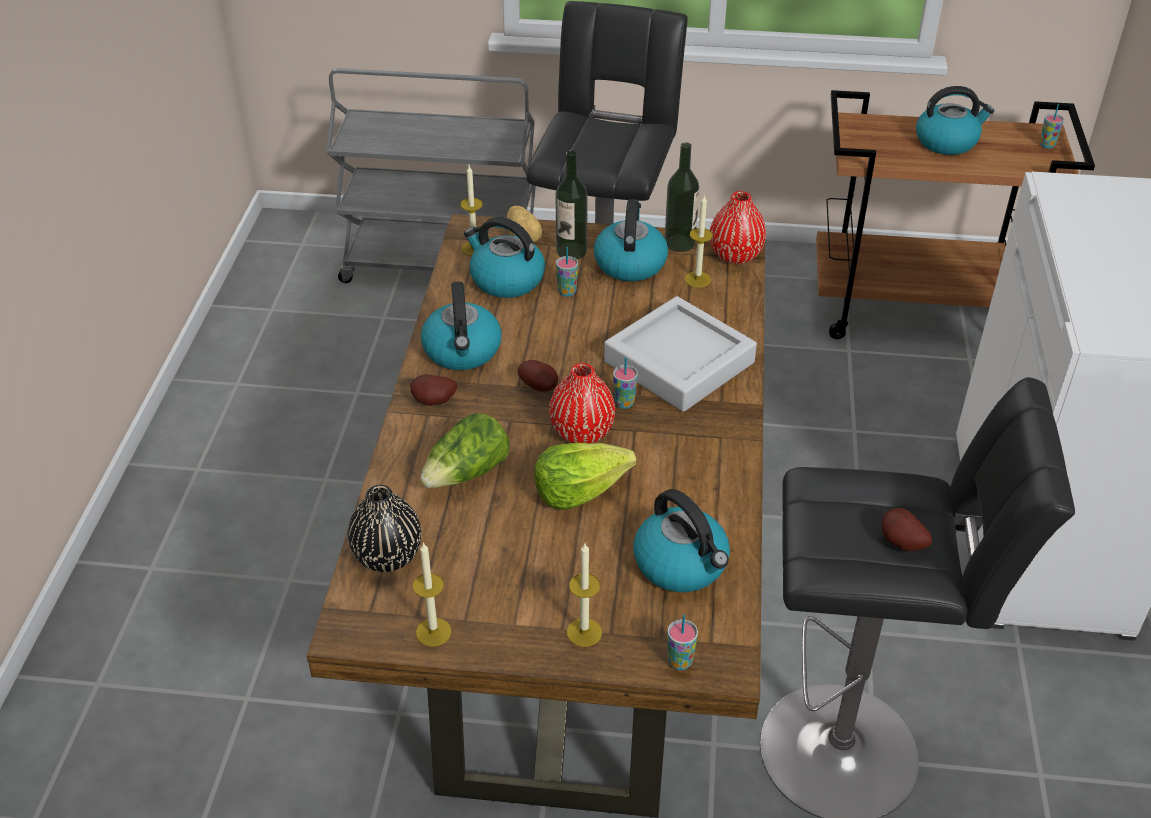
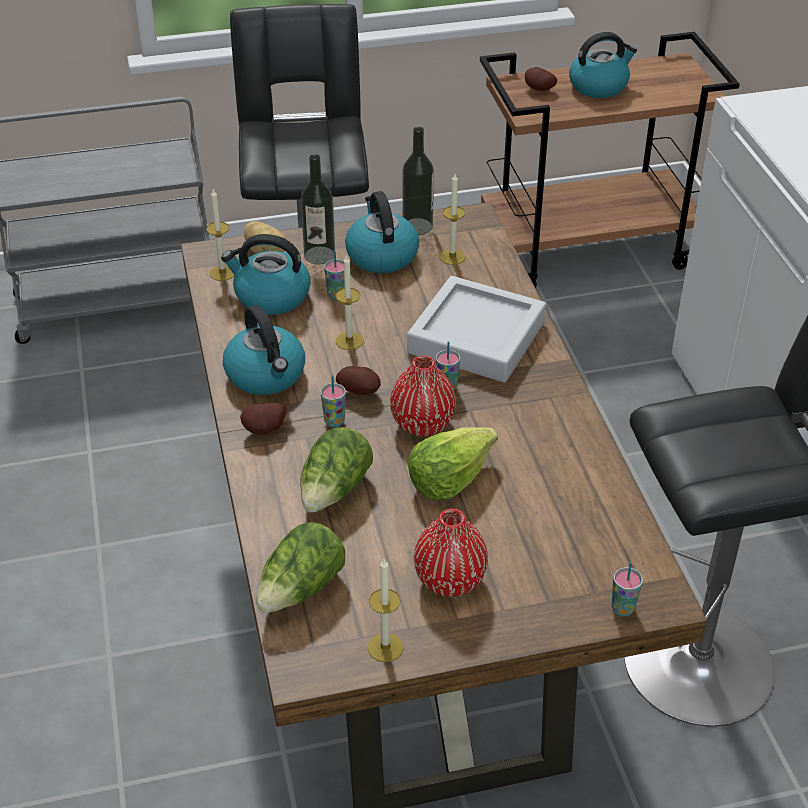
camera: 20 degrees left, 0 degrees up
(388, 556) = (301, 589): black vase -> lettuce
(584, 632) = (524, 607): candle -> candle (349, 341)
(682, 564) = (578, 521): kettle -> none
(735, 255) = (474, 227): red vase -> red vase (450, 580)
(900, 544) = (764, 451): potato -> potato (538, 90)
(1047, 145) = (684, 73): cup -> cup (334, 421)

